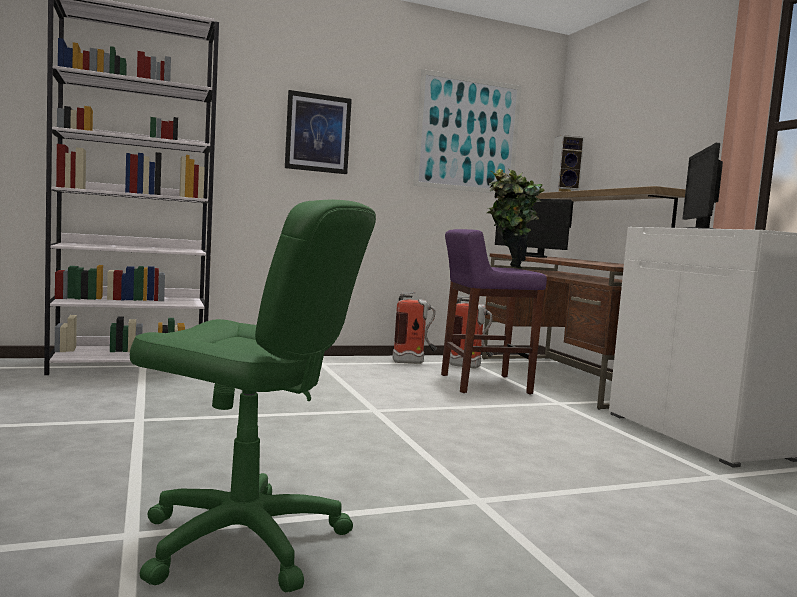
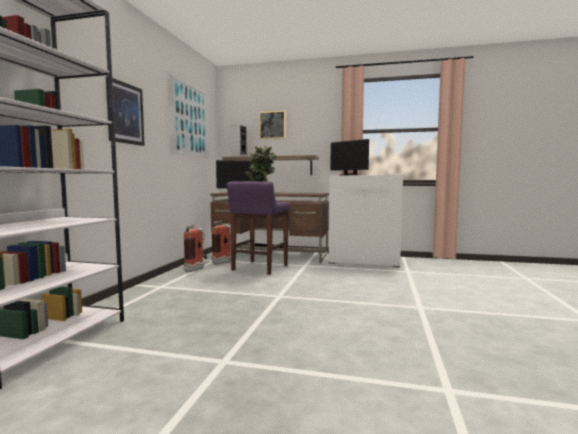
camera: 55 degrees left, 0 degrees up
(243, 541) = (460, 361): green office chair -> none
(625, 130) = (272, 125): none -> picture

